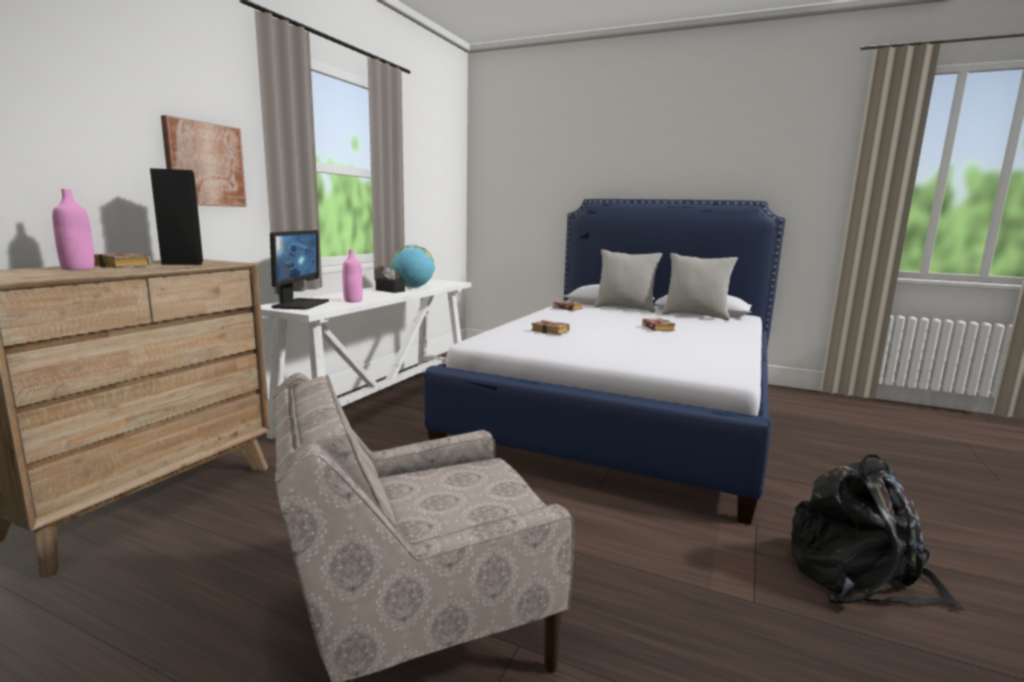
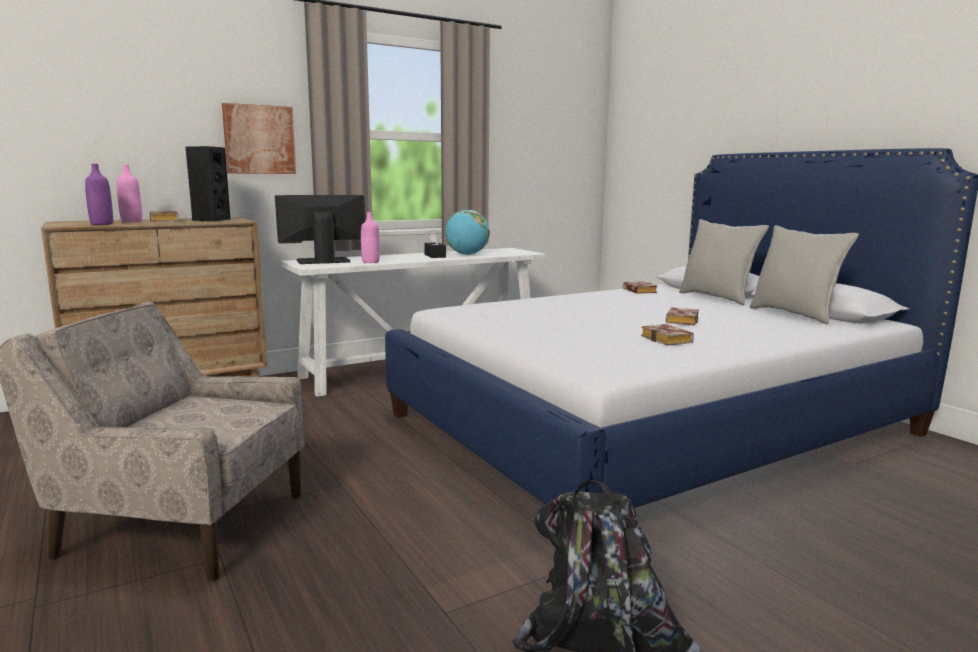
camera: 35 degrees right, 0 degrees up
(59, 274) = (102, 224): none -> purple bottle
(300, 304) = (323, 261): monitor -> monitor turned 150 degrees counterclockwise
(552, 331) = (534, 309): book -> book (669, 340)

